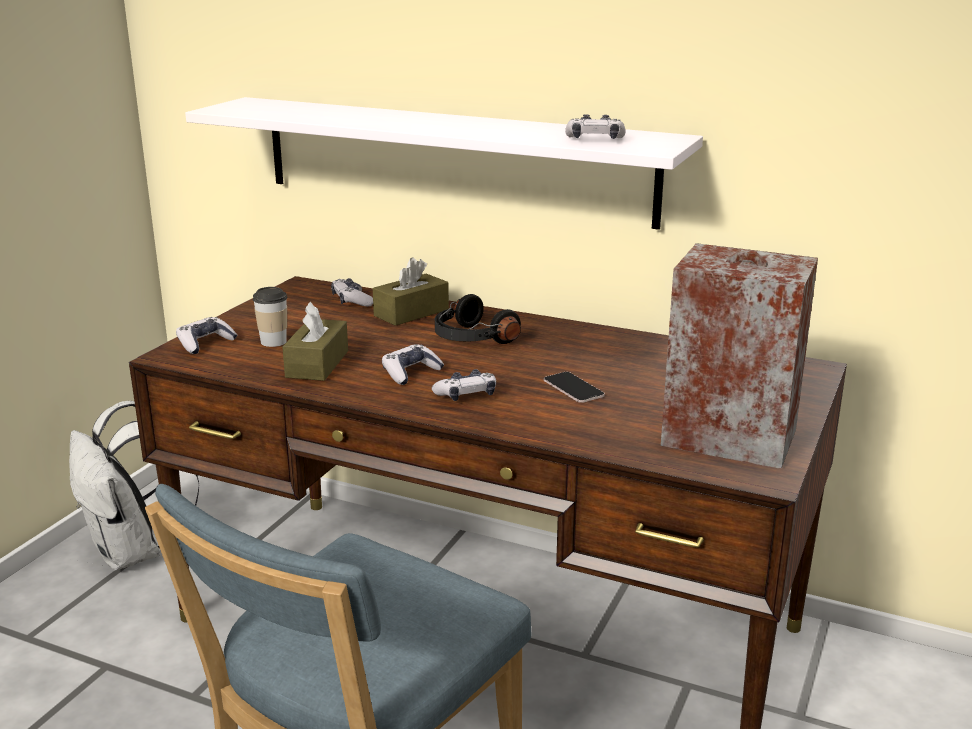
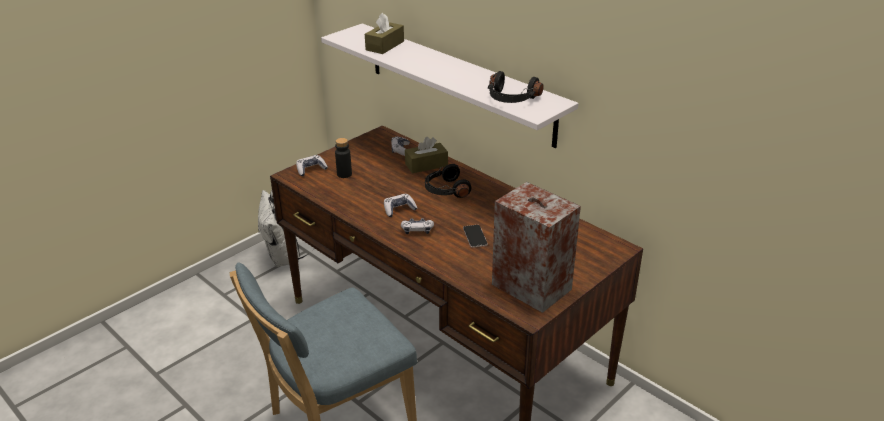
camera: 20 degrees right, 10 degrees up
(273, 342) = (344, 174): cup -> black bottle
(317, 364) = (357, 194): brown tissue box -> brown tissue box (385, 45)
(595, 140) = (511, 99): game controller -> black headphones

